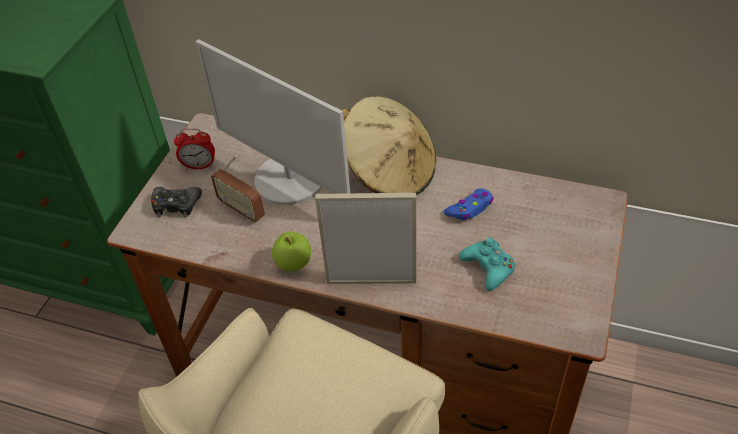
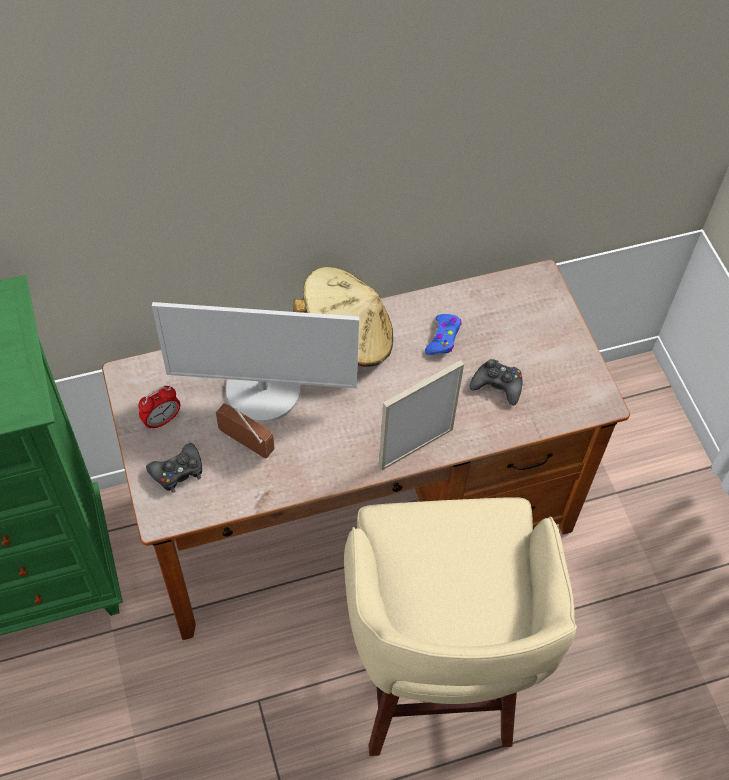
camera: 40 degrees left, 10 degrees up
(242, 210) = (246, 443): radio -> radio turned 150 degrees counterclockwise
(293, 264) = (338, 468): apple -> none
(488, 268) = (497, 385): turquoise game controller -> black game controller

